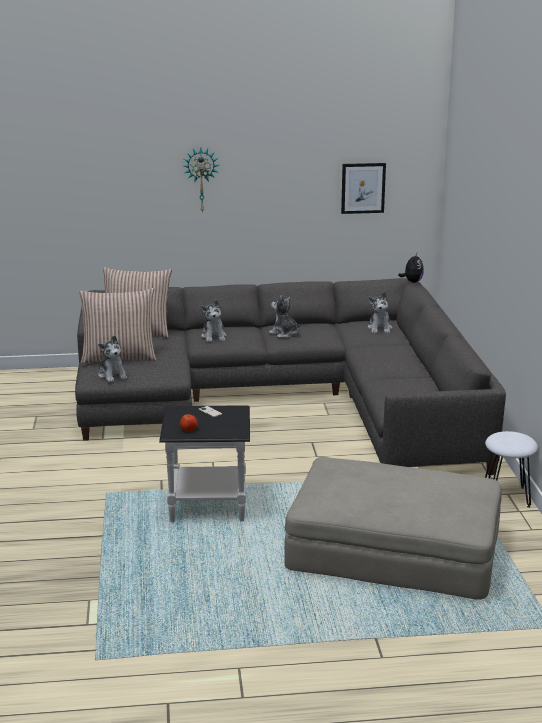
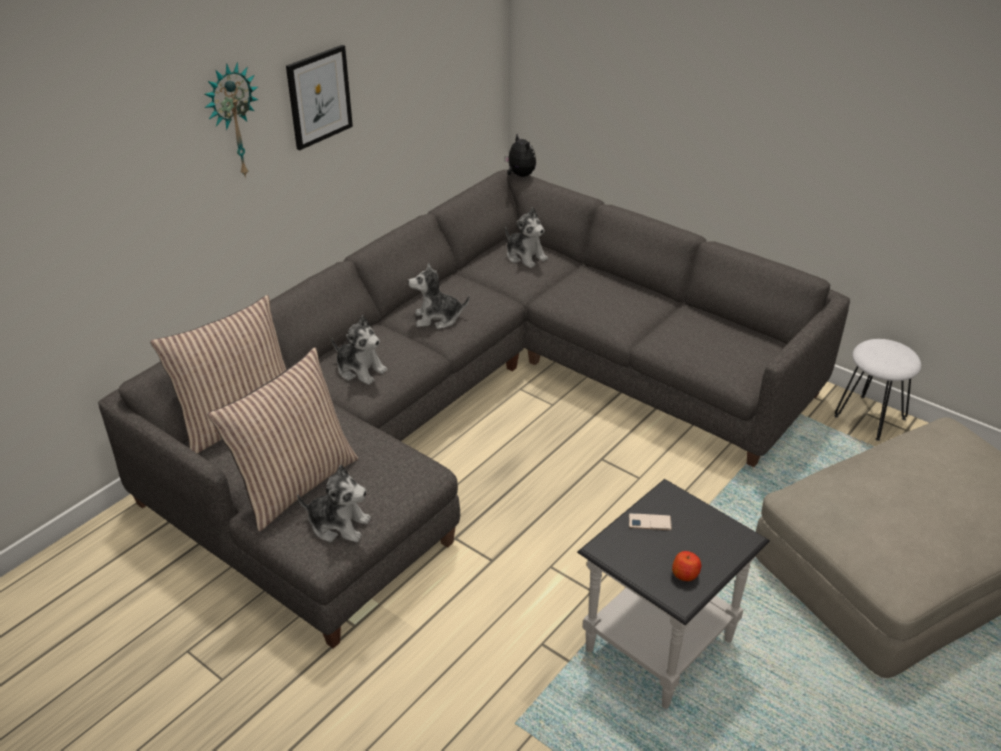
camera: 45 degrees left, 15 degrees up
(363, 188) = (432, 60): picture -> picture (319, 97)

